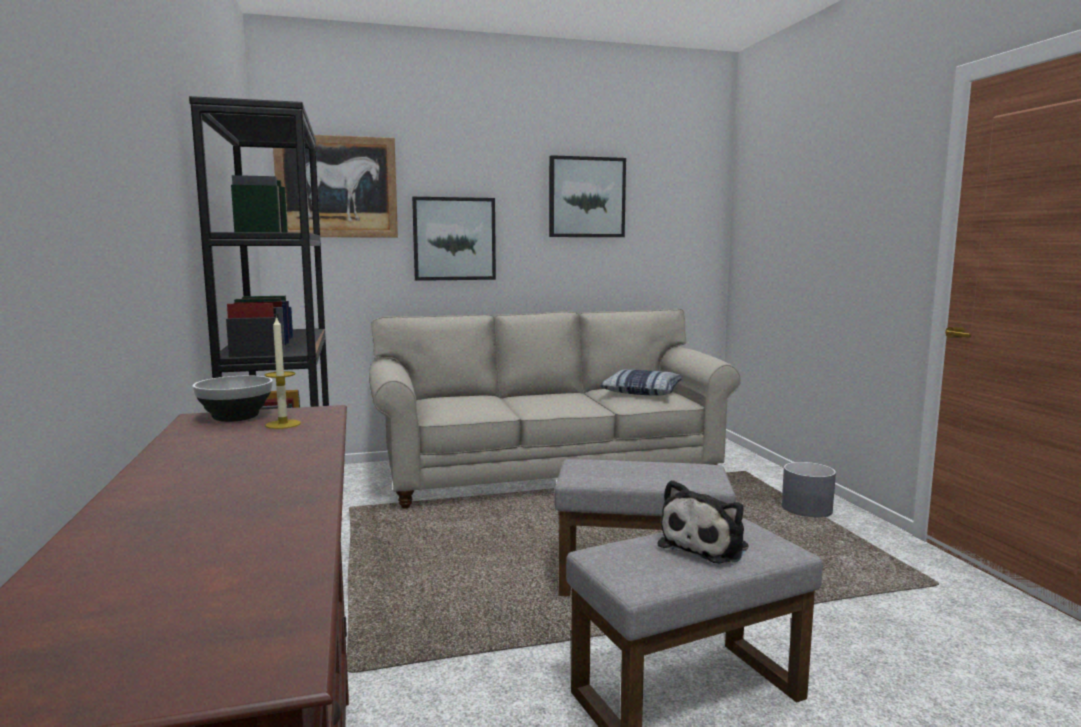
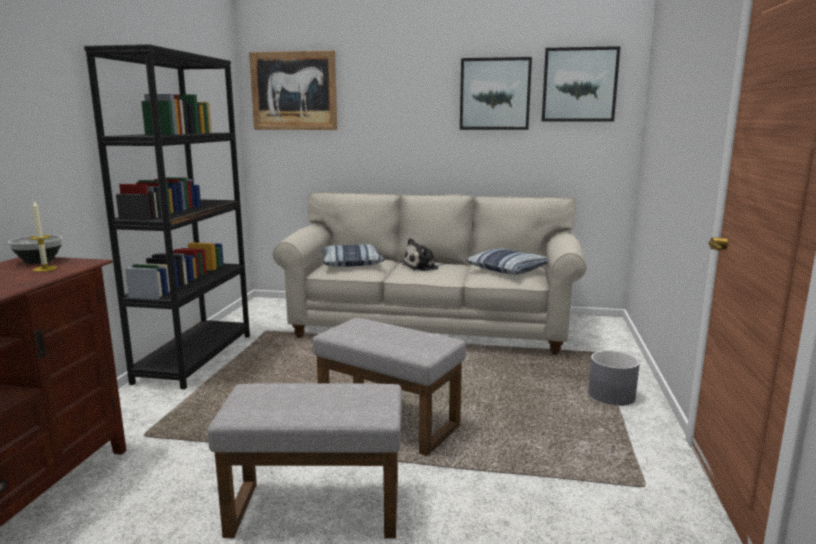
camera: 25 degrees right, 5 degrees up
(454, 239) = (380, 131): picture -> picture (579, 85)
(458, 402) = (351, 263): none -> pillow
(707, 545) = (329, 399): plush toy -> plush toy (422, 267)

